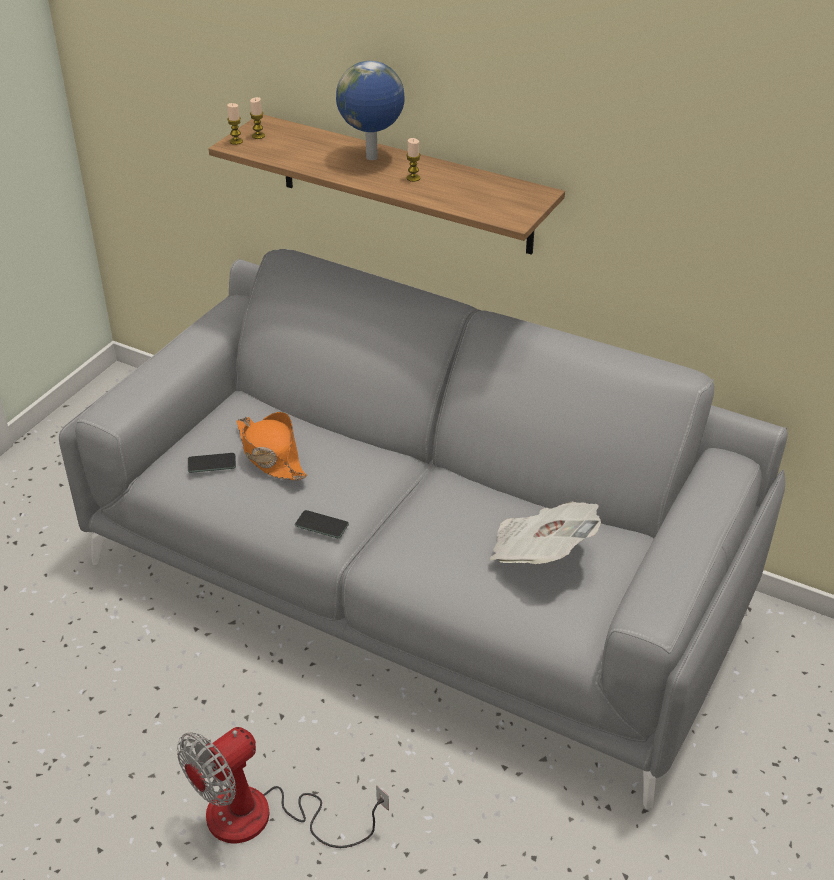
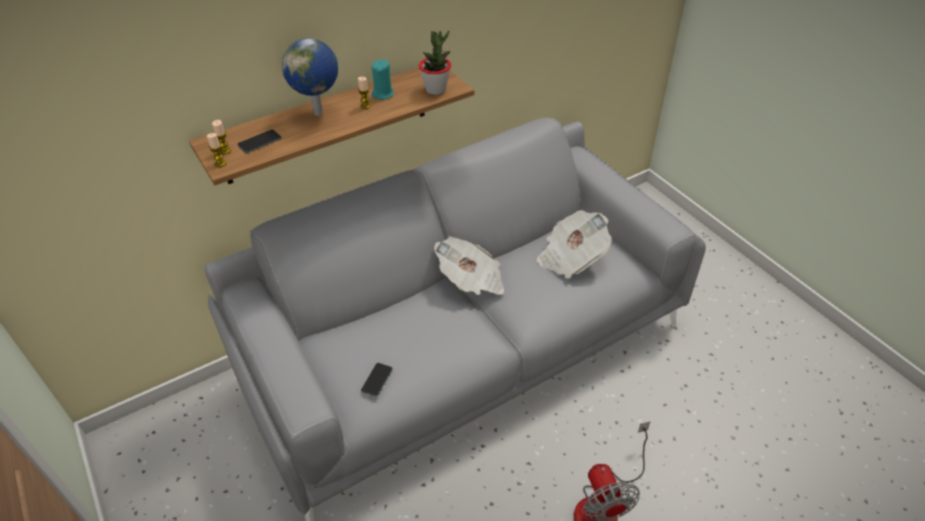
camera: 60 degrees left, 5 degrees up
(270, 455) = (395, 344): orange hat -> none
(321, 525) = (480, 344): phone -> phone (259, 142)
(421, 477) = (471, 280): none -> newspaper
(448, 180) = (383, 94): none -> turquoise candle
(495, 208) = (436, 89): none -> potted plant

